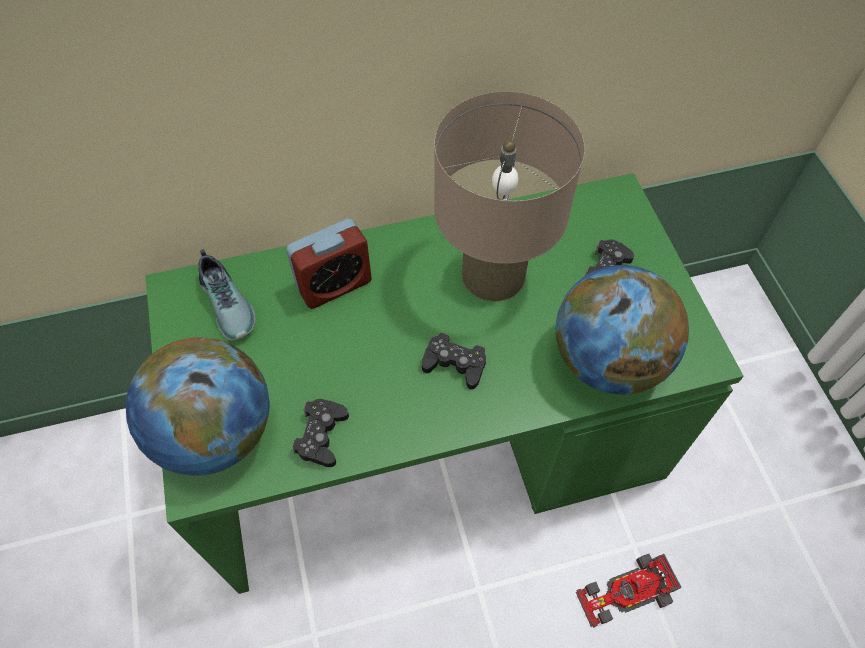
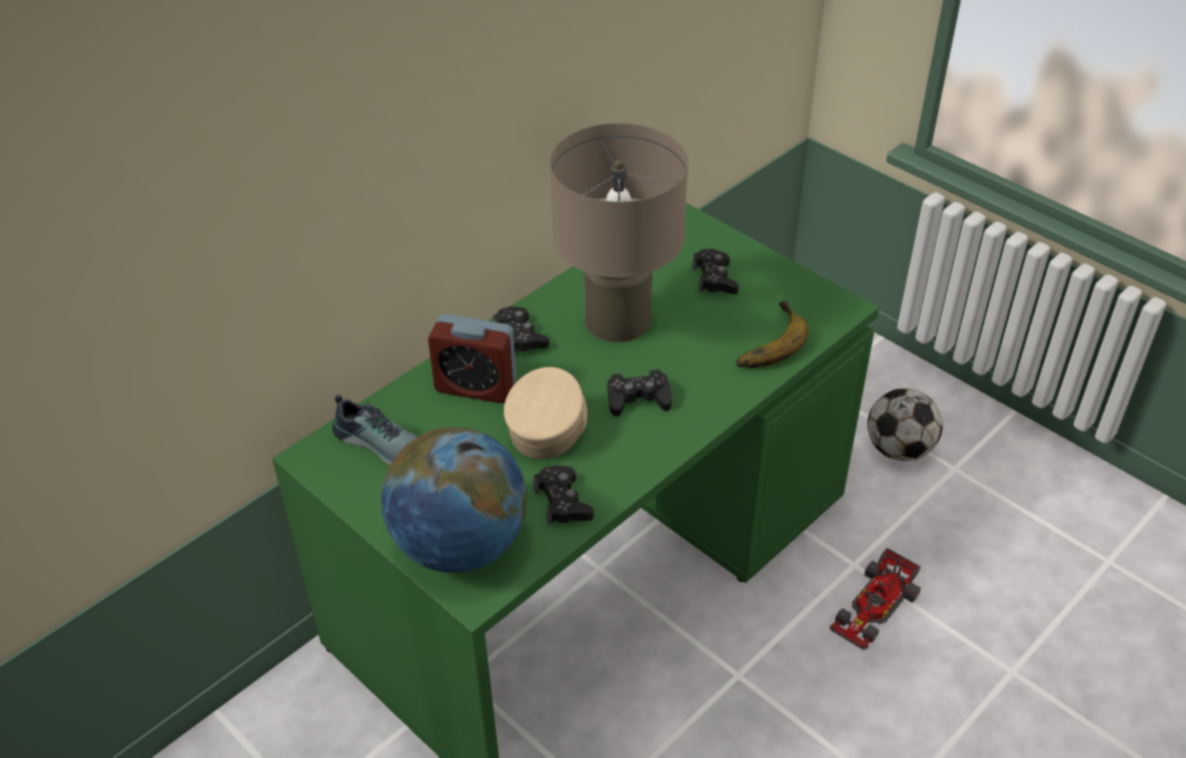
camera: 30 degrees left, 15 degrees down
(334, 284) = (475, 386): alarm clock -> alarm clock turned 75 degrees clockwise
(363, 351) = (548, 424): none -> beige cap
(402, 253) = (520, 337): none -> black game controller
(607, 360) = (765, 341): globe -> banana
(742, 461) = (899, 449): none -> football

